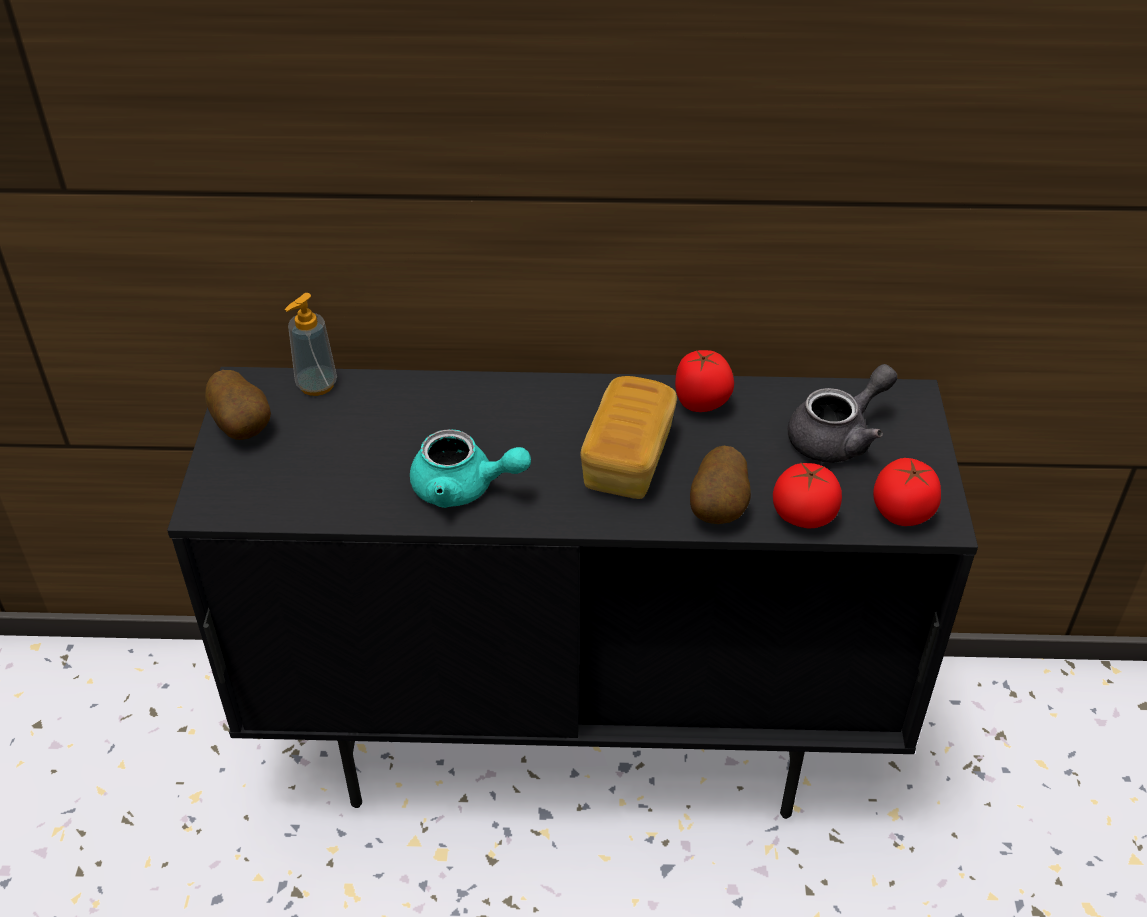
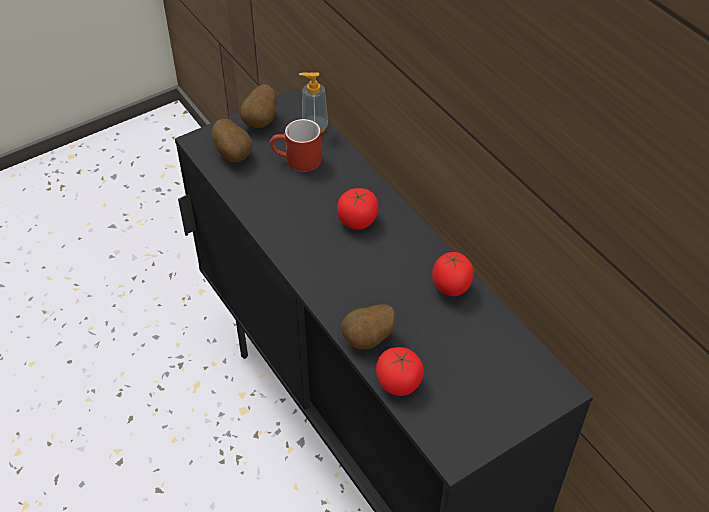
camera: 55 degrees right, 5 degrees up
(275, 482) = (234, 154): none -> potato
(357, 430) = (296, 161): none -> red mug
(464, 488) = (291, 224): turquoise teapot -> none
(628, 459) = (373, 279): bread -> none
(838, 437) = (484, 368): grey teapot -> none
(902, 511) = (446, 431): tomato -> tomato (357, 220)

